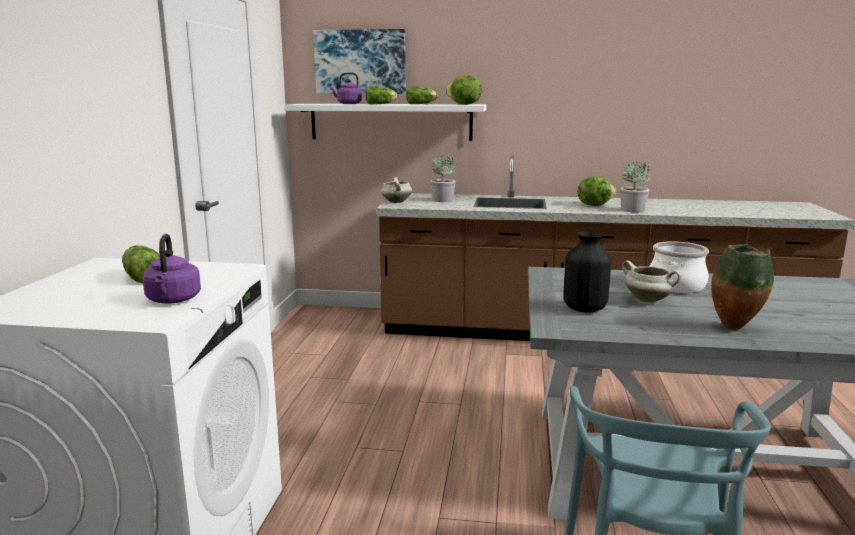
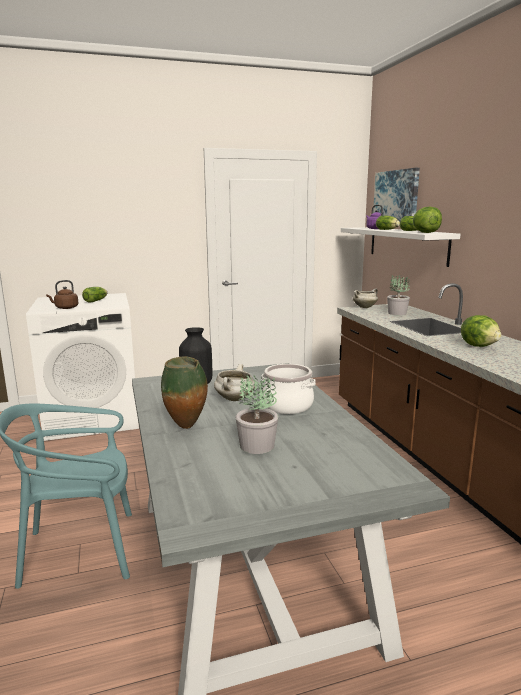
camera: 65 degrees right, 0 degrees up
(173, 300) = (65, 308): purple kettle -> brown kettle
(633, 210) = (487, 358): potted plant -> potted plant (257, 446)

